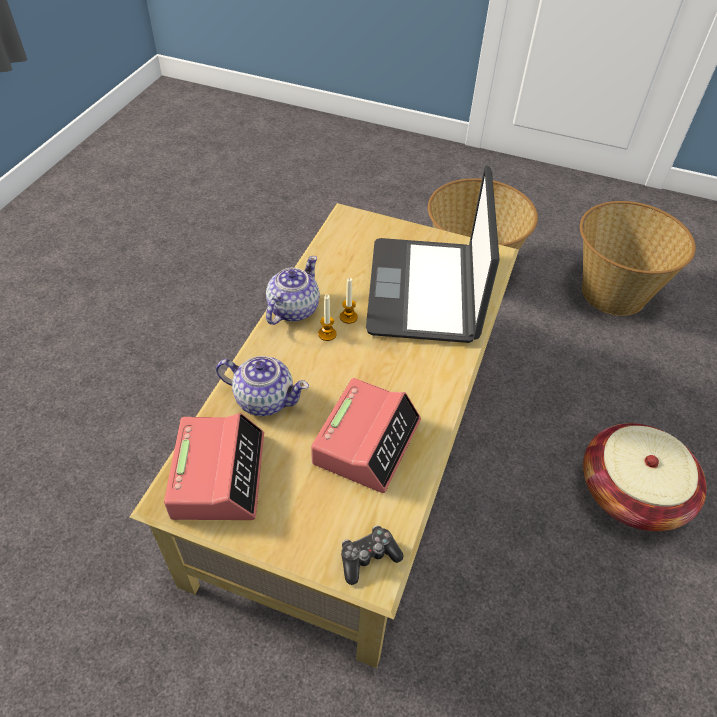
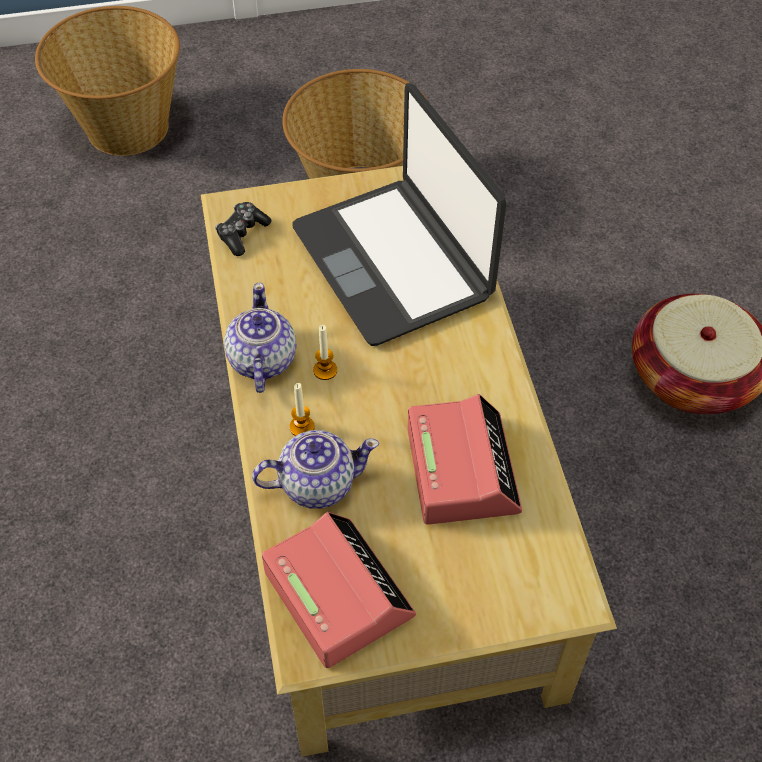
camera: 30 degrees left, 5 degrees up
(348, 317) = (333, 337): candle -> candle (302, 427)
(368, 557) = (552, 585): game controller -> game controller (242, 233)
(611, 293) = (536, 150): basket -> basket (126, 127)

